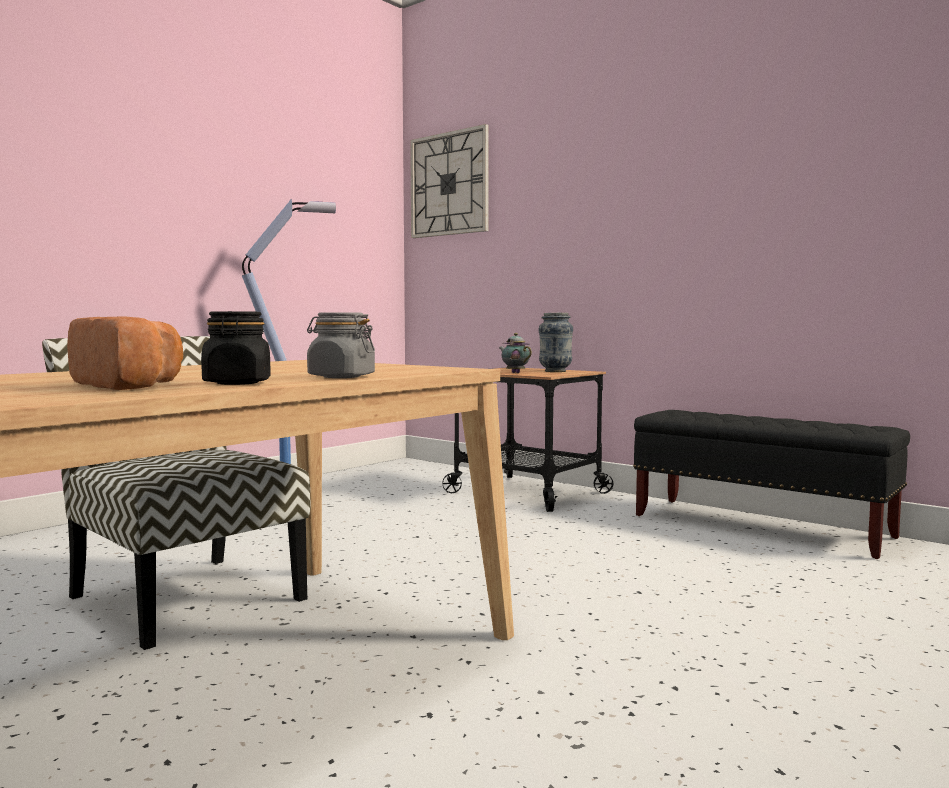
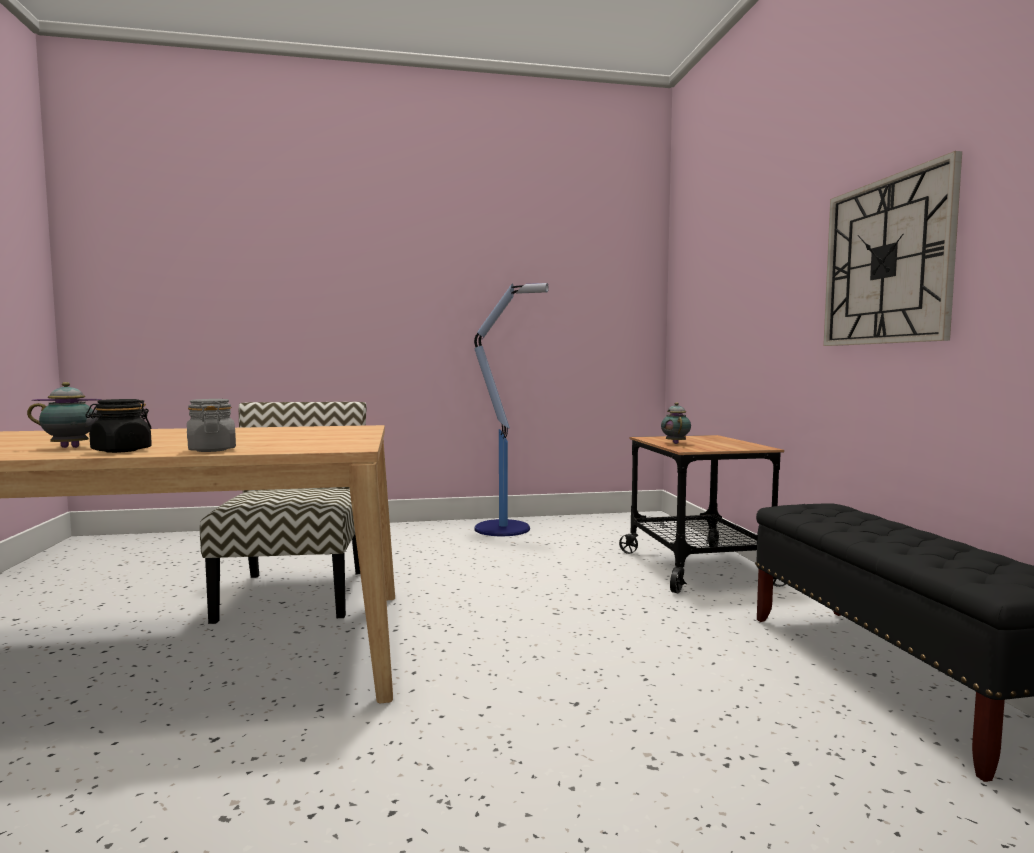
camera: 40 degrees right, 0 degrees up
(131, 386) = (72, 447): bread -> teapot
(449, 184) = (693, 250): wall clock -> wall clock (886, 262)
(555, 371) = (726, 444): vase -> none

